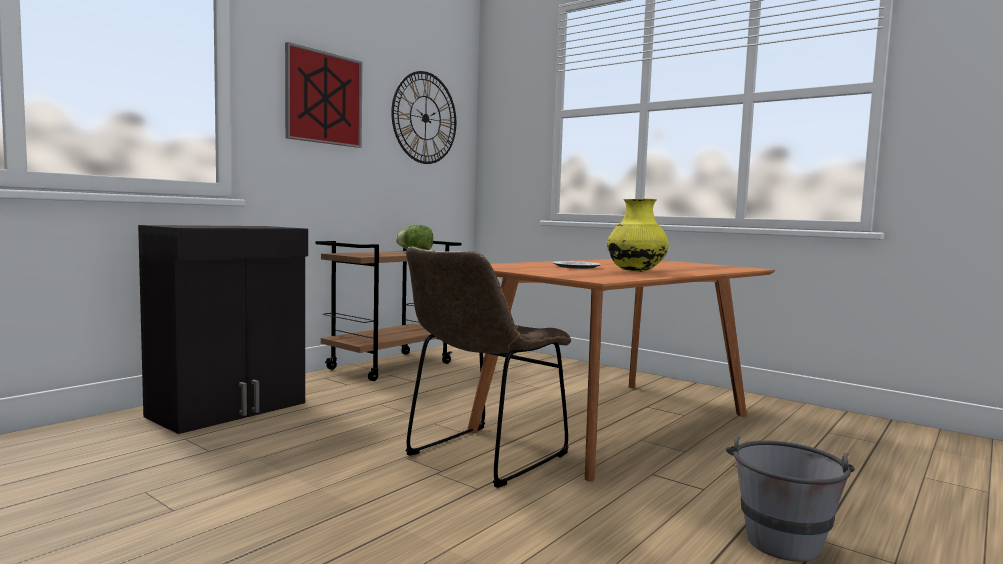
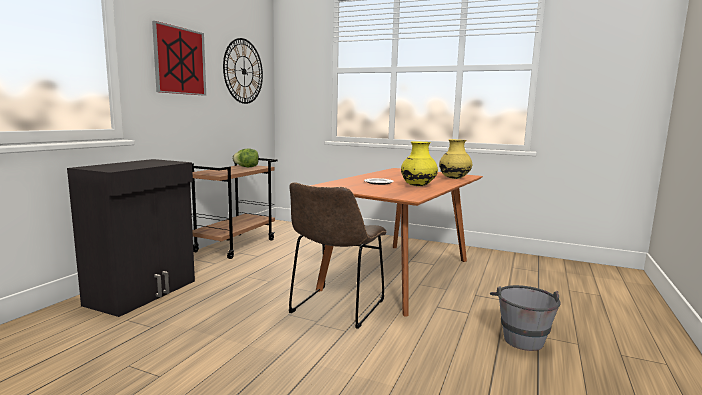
camera: 15 degrees left, 5 degrees up
(716, 269) = (454, 178): none -> yellow vase

